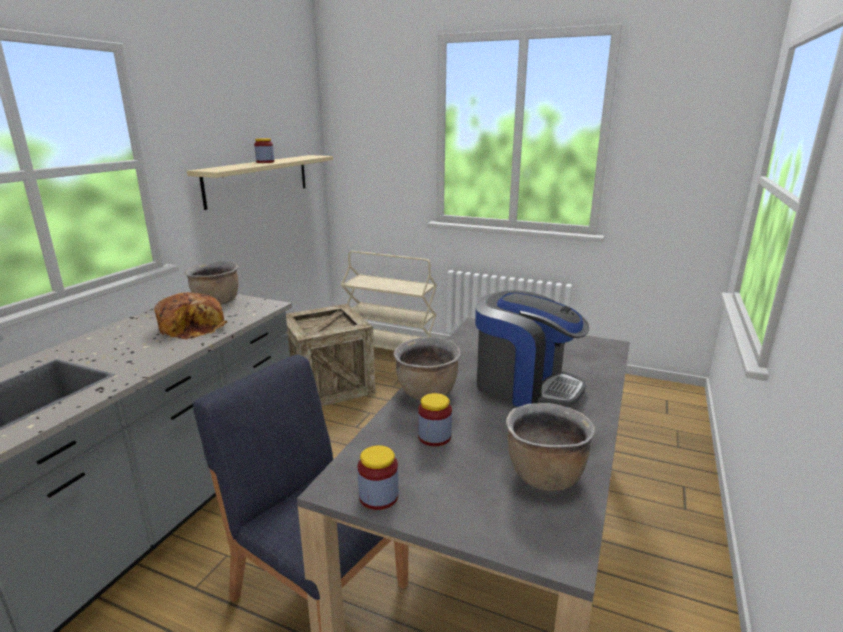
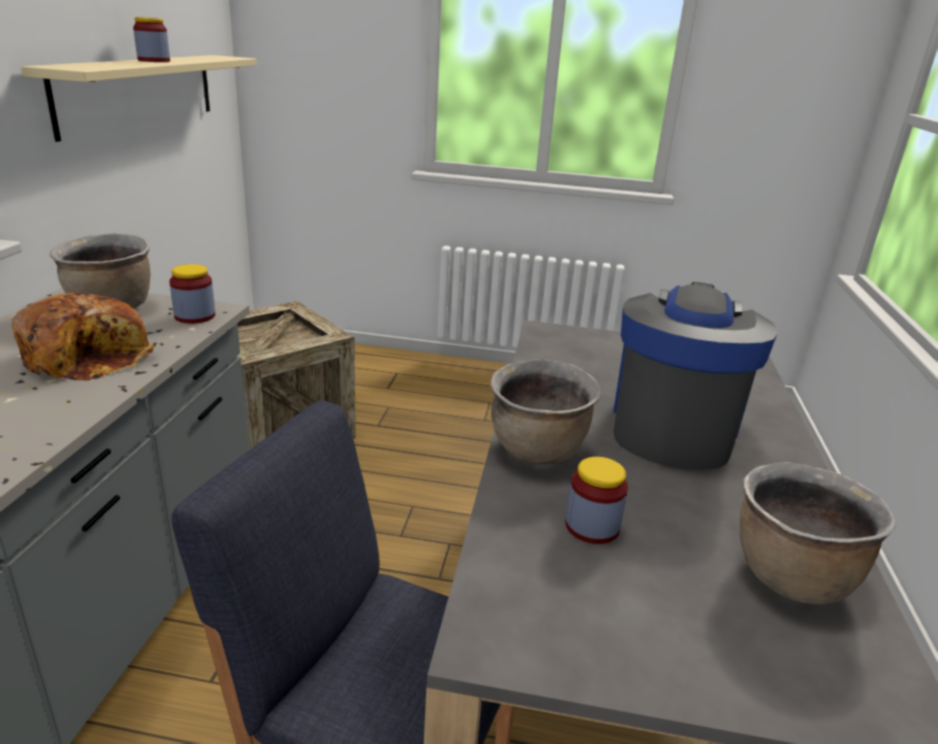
camera: 15 degrees left, 5 degrees up
(378, 496) = (566, 651): jar -> jar (195, 316)
(390, 350) = (356, 369): beige cart -> none
(525, 386) = (672, 427): coffee machine -> coffee machine turned 90 degrees counterclockwise

